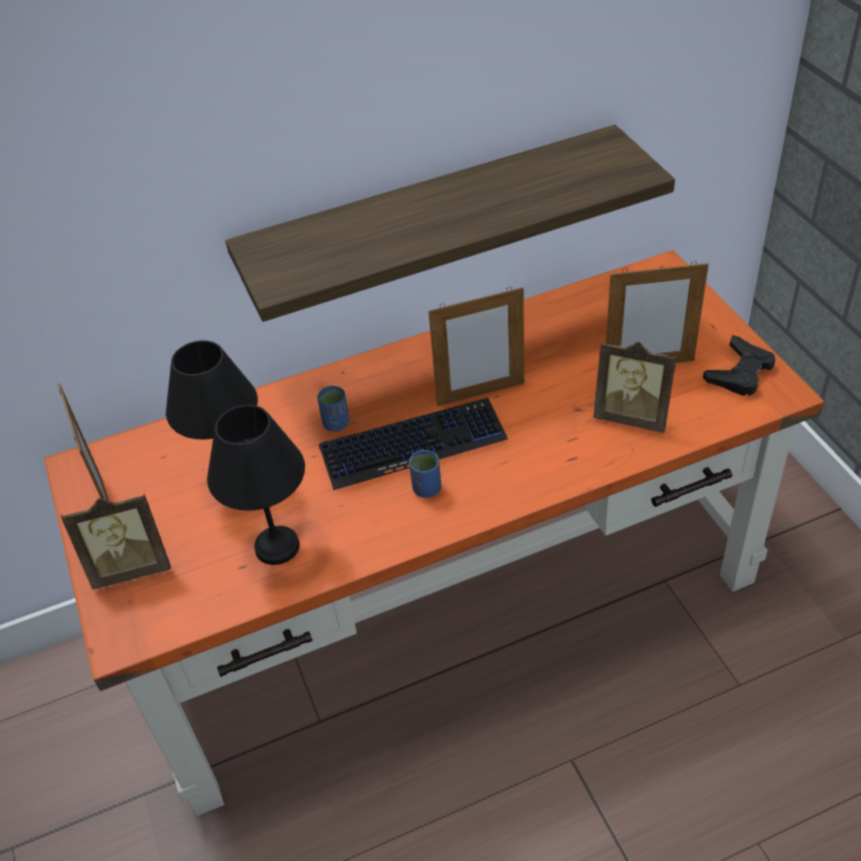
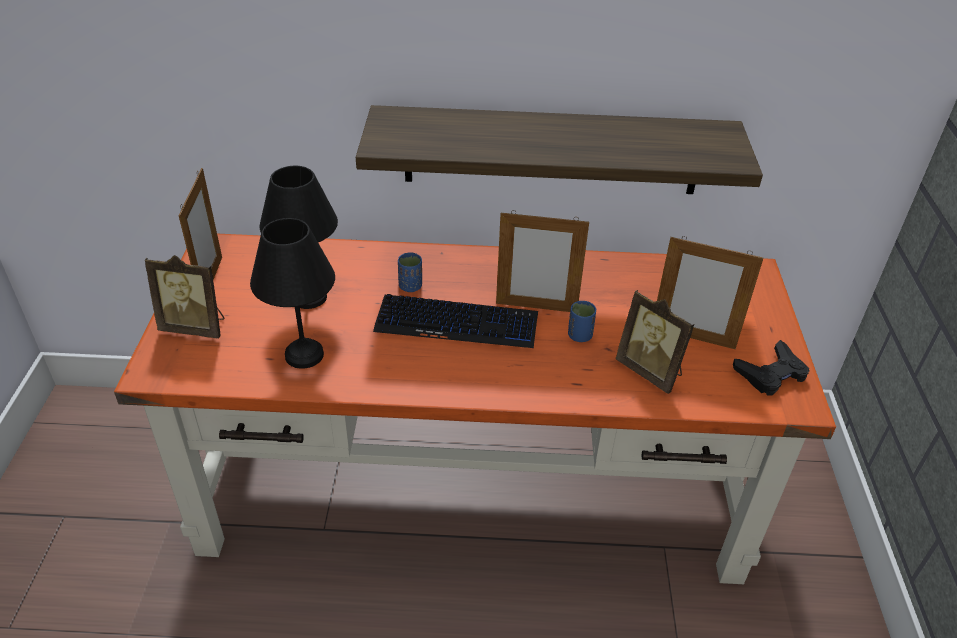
camera: 20 degrees right, 5 degrees down
(427, 489) = (444, 359): blue cup -> blue cup (579, 336)

